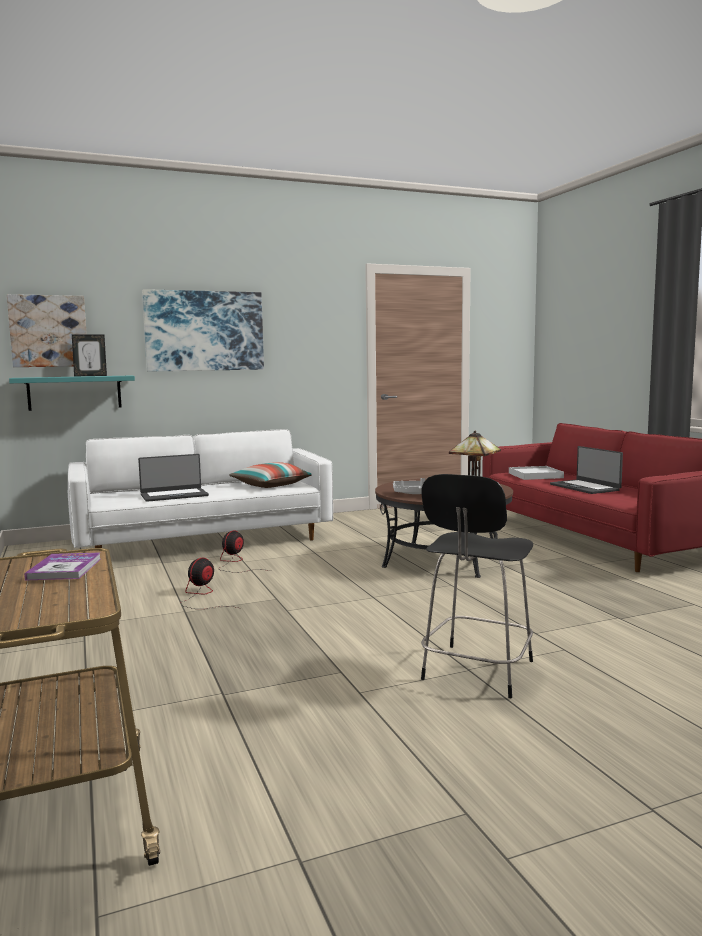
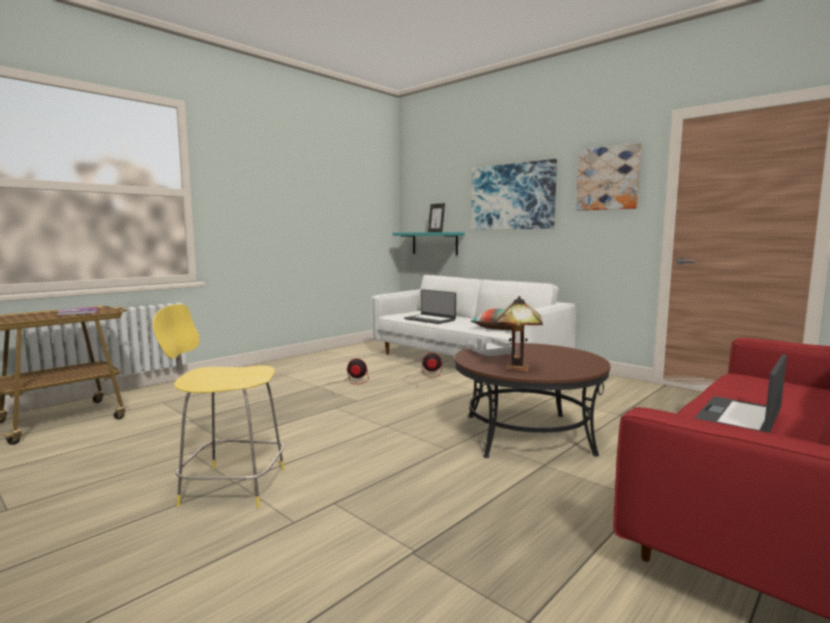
camera: 65 degrees right, 0 degrees up
(48, 331) = (425, 202): picture -> picture (608, 178)
(476, 672) = (230, 486): black stool -> yellow stool
(535, 475) = (766, 389): white tray -> none

